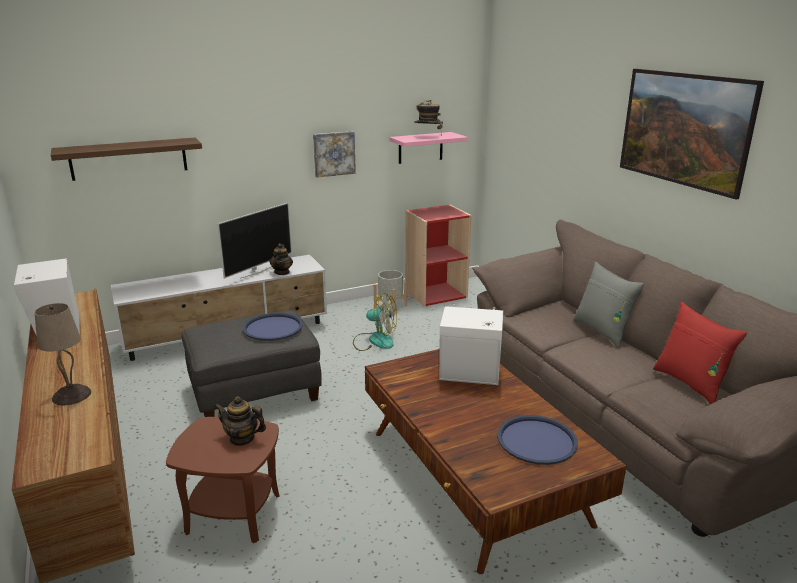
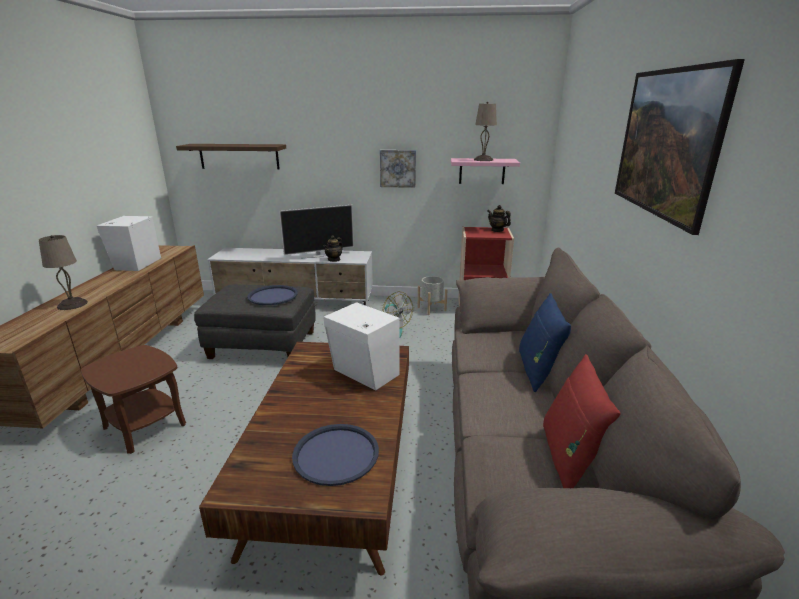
camera: 30 degrees right, 0 degrees up
(242, 438) = (142, 368): teapot -> teapot (497, 230)
(427, 136) = (483, 160): hat -> beige table lamp
(602, 332) = (538, 371): grey pillow -> blue pillow

